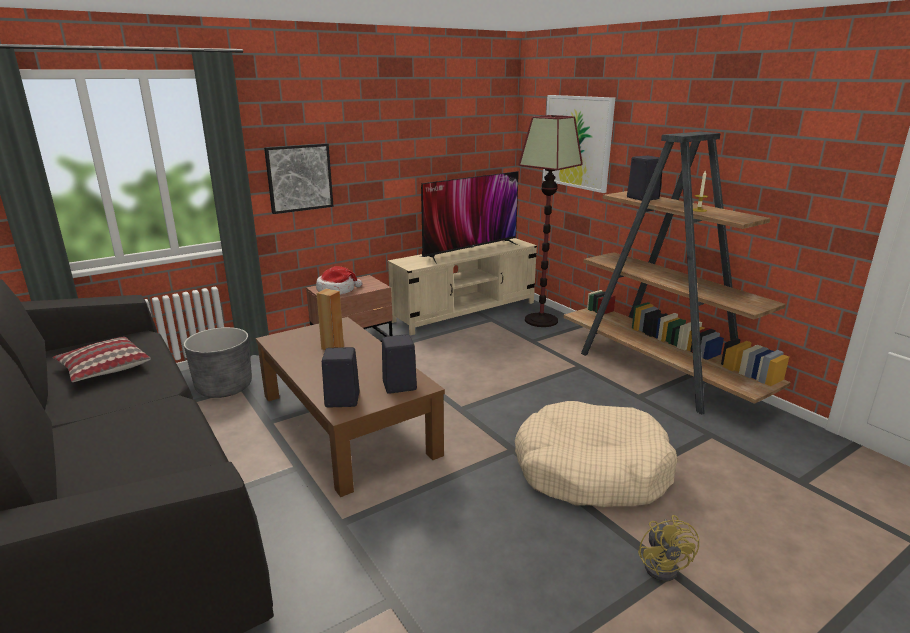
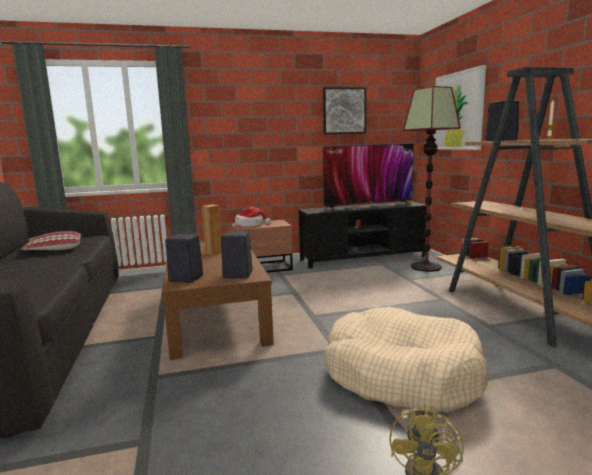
camera: 20 degrees right, 10 degrees down
(224, 387) = (153, 285): grey planter -> none
(299, 178) = (230, 140): picture -> picture (344, 111)
(465, 312) = (364, 258): beige tv stand -> black tv stand

